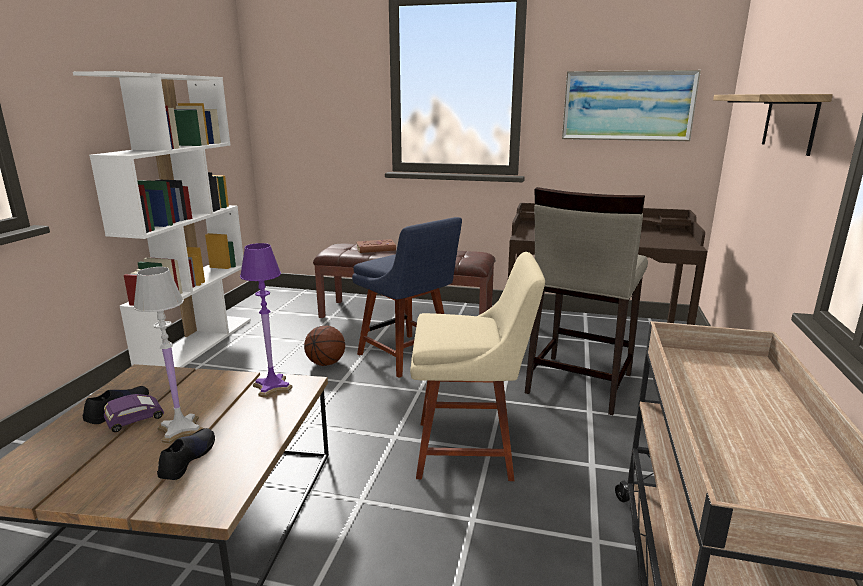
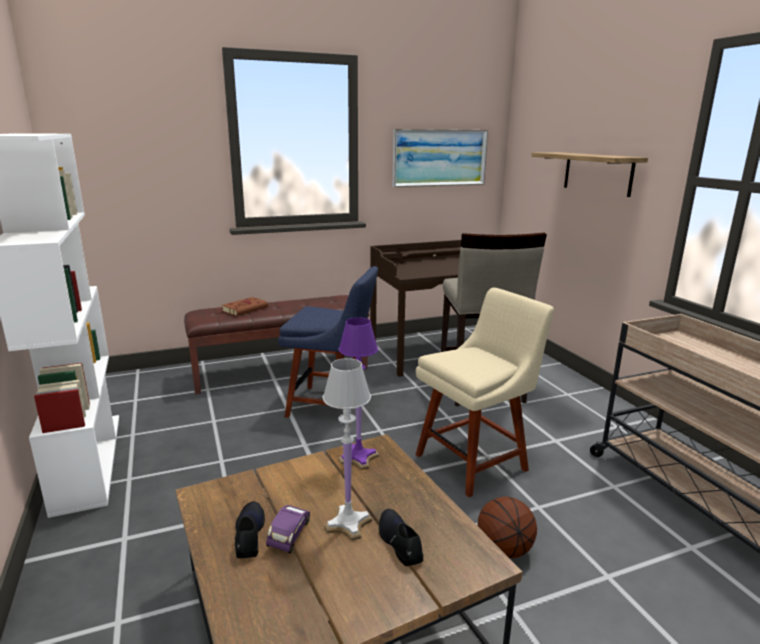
camera: 35 degrees left, 0 degrees up
(326, 363) = (266, 434): basketball -> basketball (503, 549)

